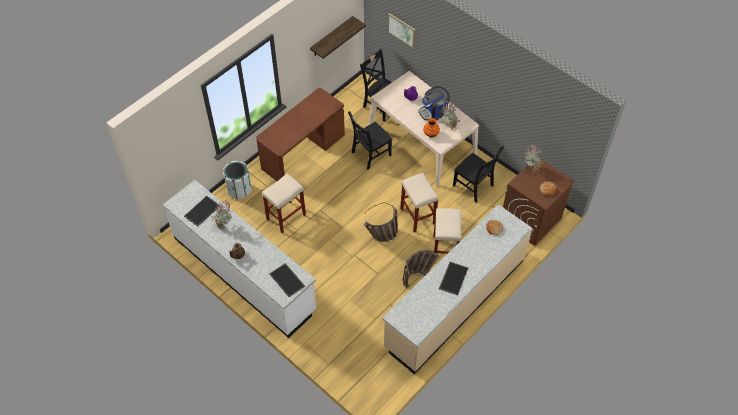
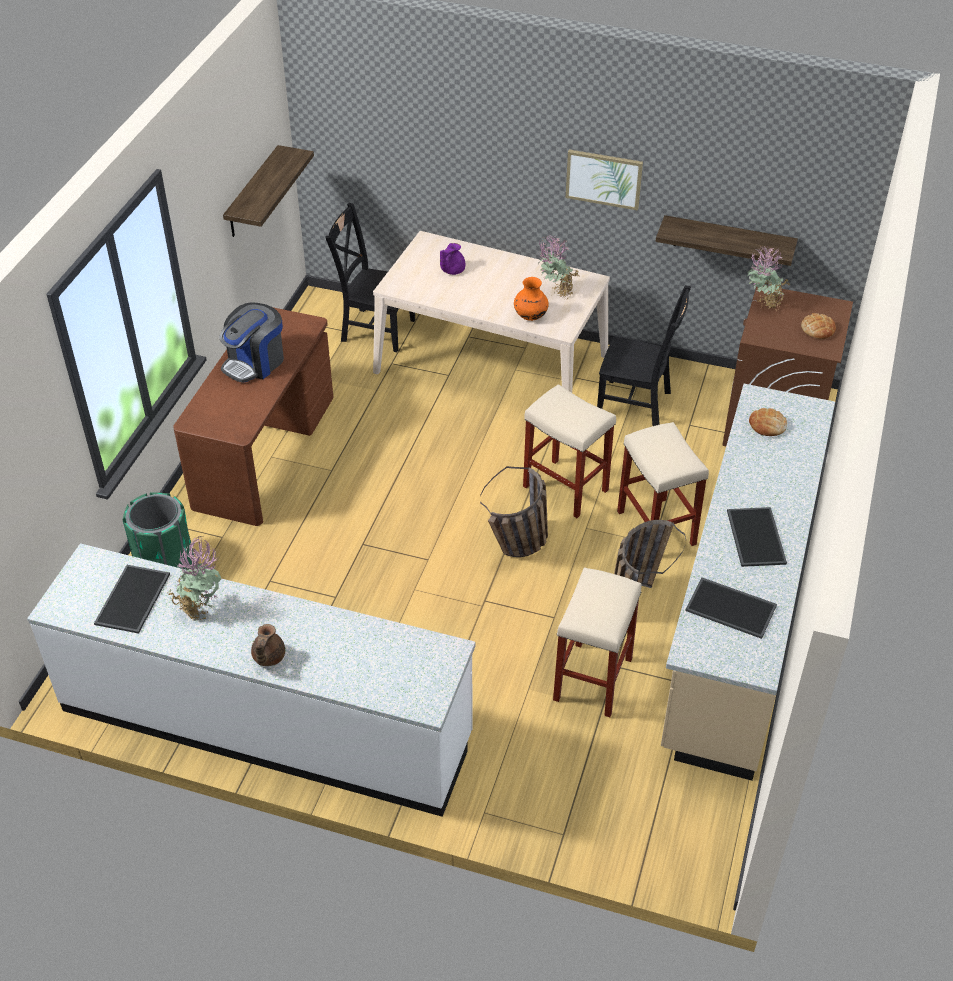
camera: 25 degrees left, 10 degrees down
(239, 190) = (165, 564): white trash can -> green trash can
(286, 217) = (297, 581): beige stool -> beige stool (593, 680)
(287, 280) = (414, 666): tray -> tray (732, 607)
(370, 154) = (404, 415): black chair -> none
(402, 30) = (392, 141): picture -> picture (604, 179)
(434, 111) = (511, 280): coffee machine -> coffee machine (255, 362)
(531, 130) = (728, 240): none -> shelf

